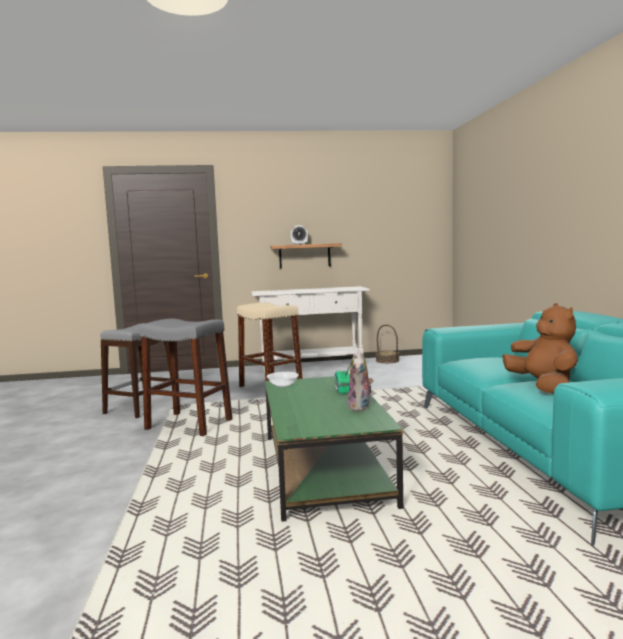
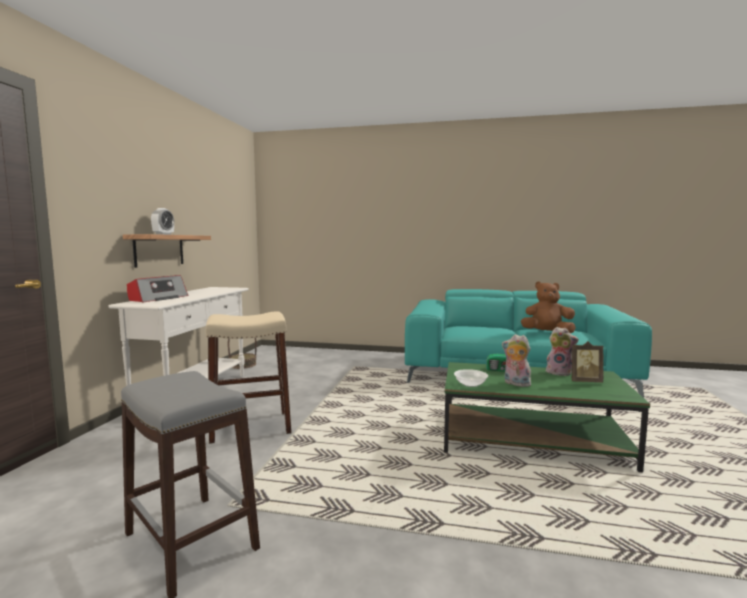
camera: 70 degrees left, 0 degrees up
(189, 424) = (347, 498): grey stool -> none
(282, 290) = (158, 298): none -> radio
(298, 396) = (515, 384): none -> plush toy
(336, 416) = (584, 381): none -> picture frame

